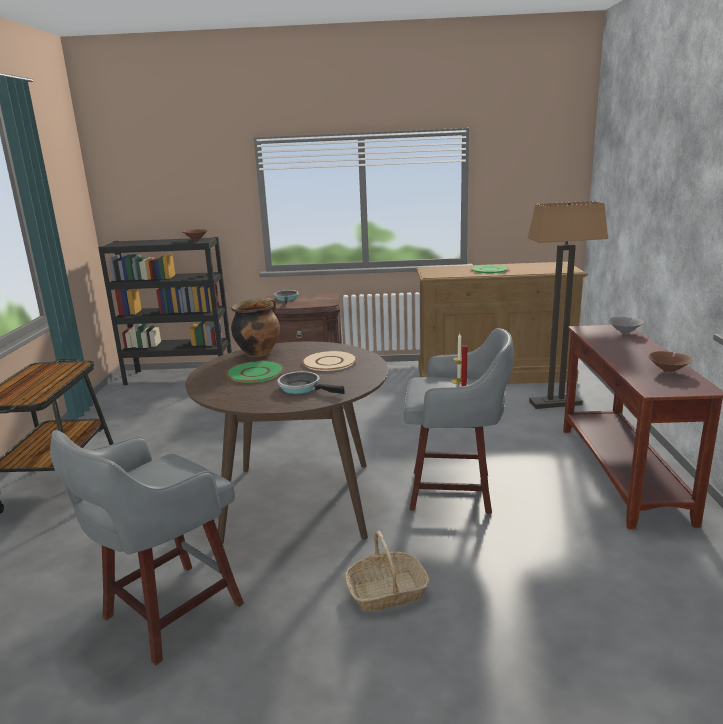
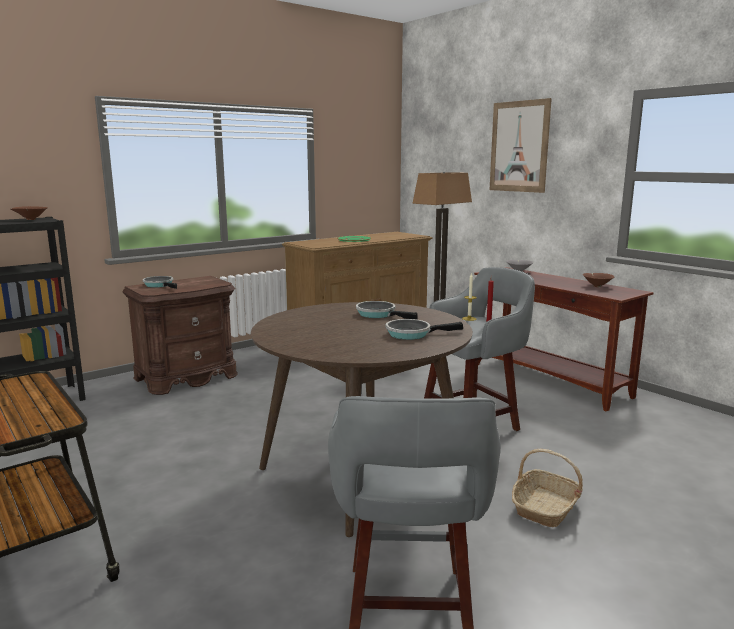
camera: 40 degrees left, 5 degrees down
(255, 373) = (334, 333): green plate -> none
(258, 353) = (288, 320): cooking pot -> none
(329, 362) = (379, 314): beige plate -> frying pan
(668, 172) = (519, 146): none -> picture

